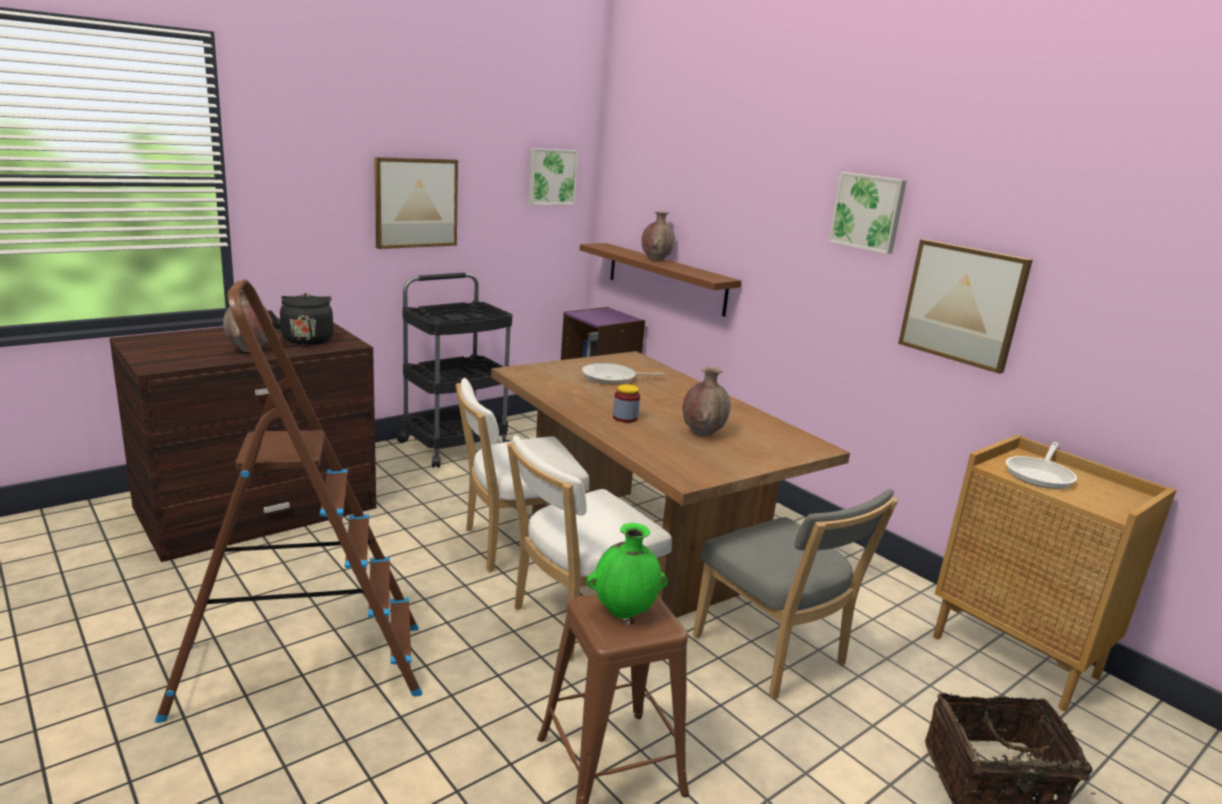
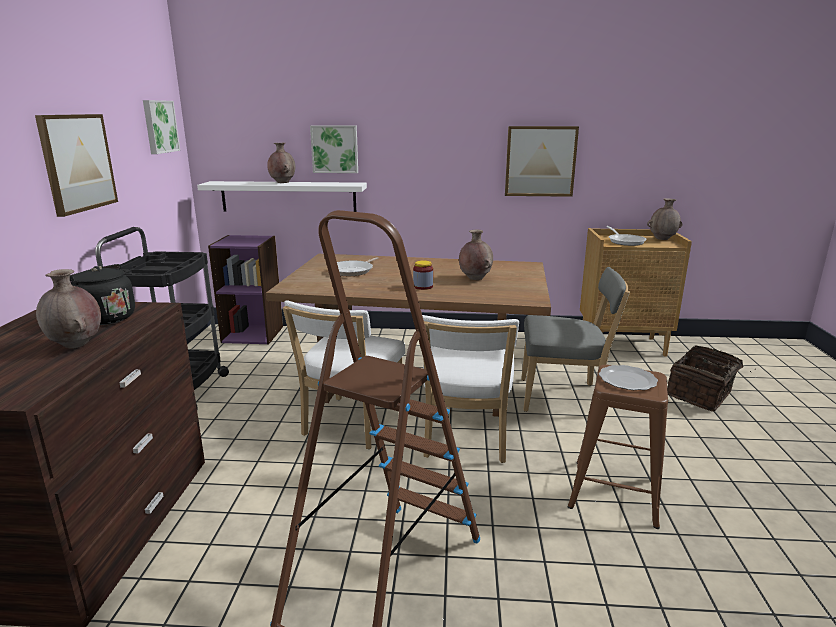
camera: 45 degrees left, 0 degrees up
(624, 612) = (627, 380): green vase -> plate
(666, 278) = (288, 197): brown shelf -> white shelf
(868, 212) = (464, 114): picture -> picture (335, 149)
(1130, 499) = (662, 239): none -> brown vase

